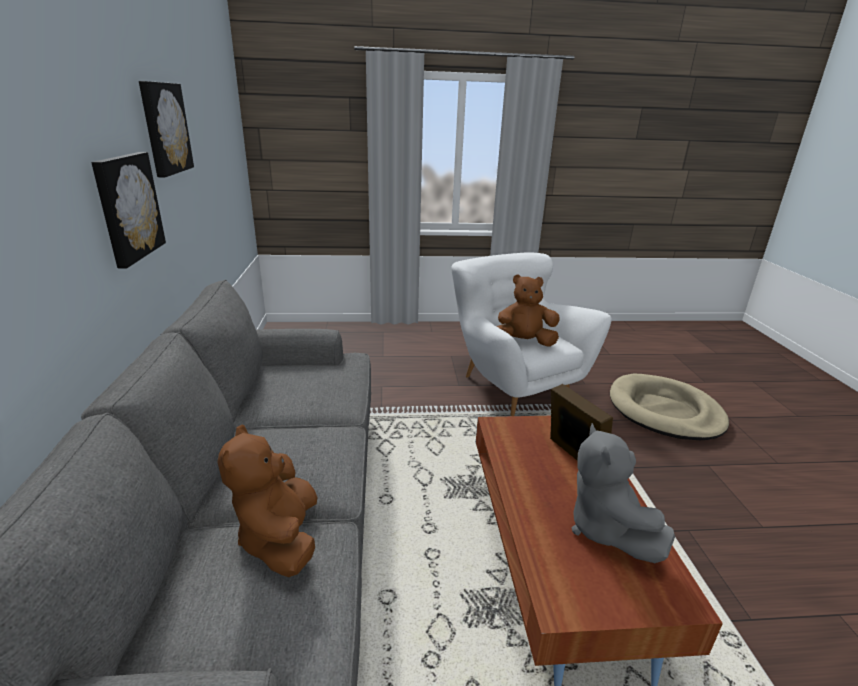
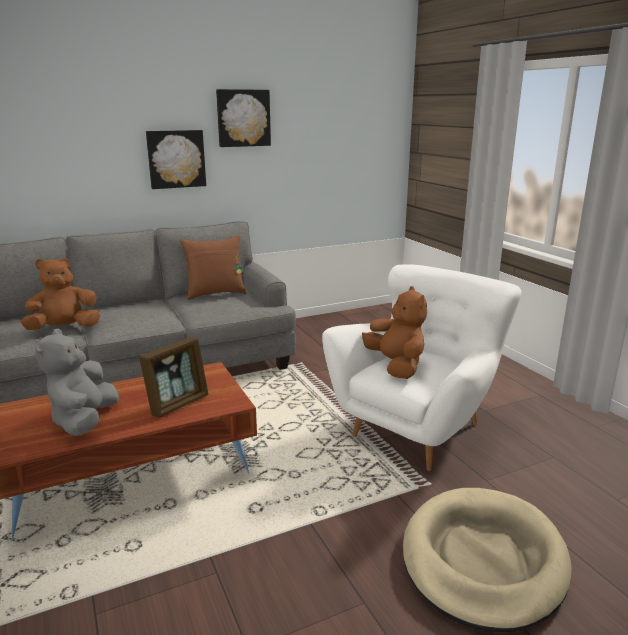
camera: 70 degrees right, 5 degrees down
(269, 385) = (215, 294): none -> brown pillow
(605, 528) = (84, 421): grey plush toy -> grey plush toy turned 60 degrees counterclockwise

